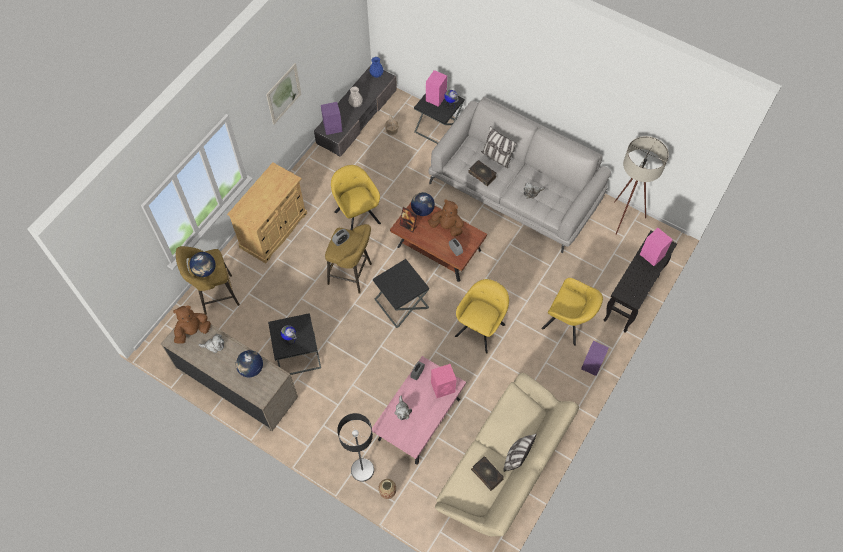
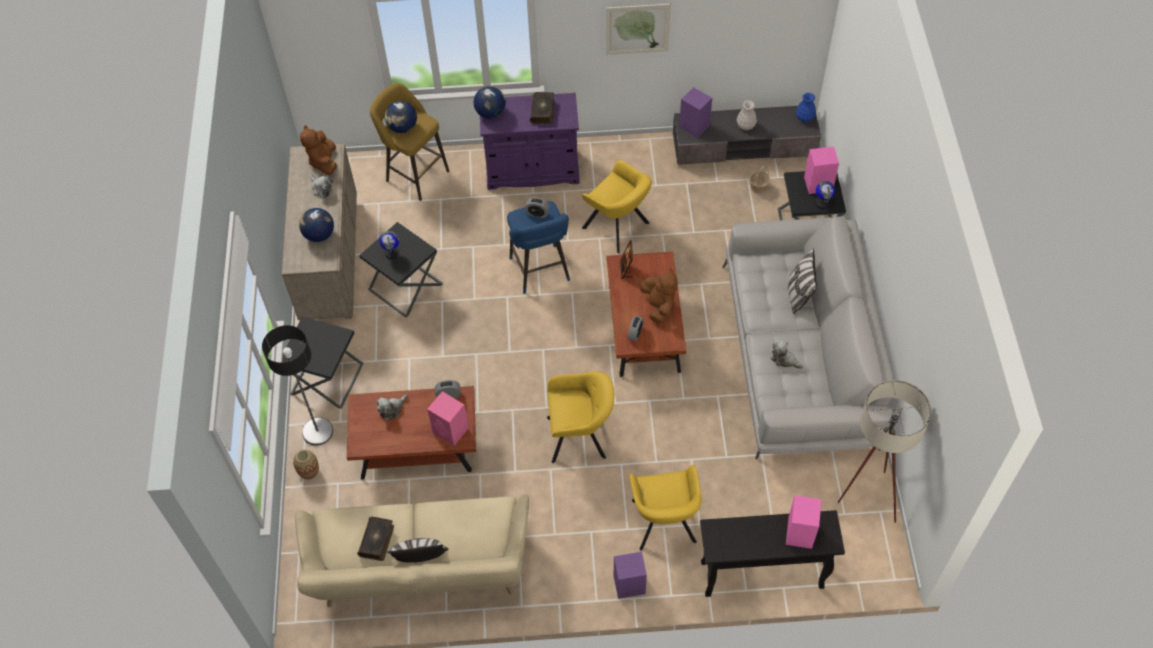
camera: 55 degrees right, 5 degrees down
(193, 331) = (323, 162): brown plush toy -> brown plush toy turned 120 degrees counterclockwise
(274, 230) = (532, 170): beige cabinet -> purple cabinet
(352, 274) = (540, 272): yellow stool -> blue stool
(356, 215) = (617, 227): yellow armchair -> yellow armchair turned 105 degrees clockwise
(401, 303) = (544, 339): black side table -> black side table (327, 378)
(419, 419) = (416, 447): pink coffee table -> brown coffee table
(422, 210) = (658, 269): globe -> globe (490, 113)
(482, 175) = (760, 295): book -> book (543, 111)

